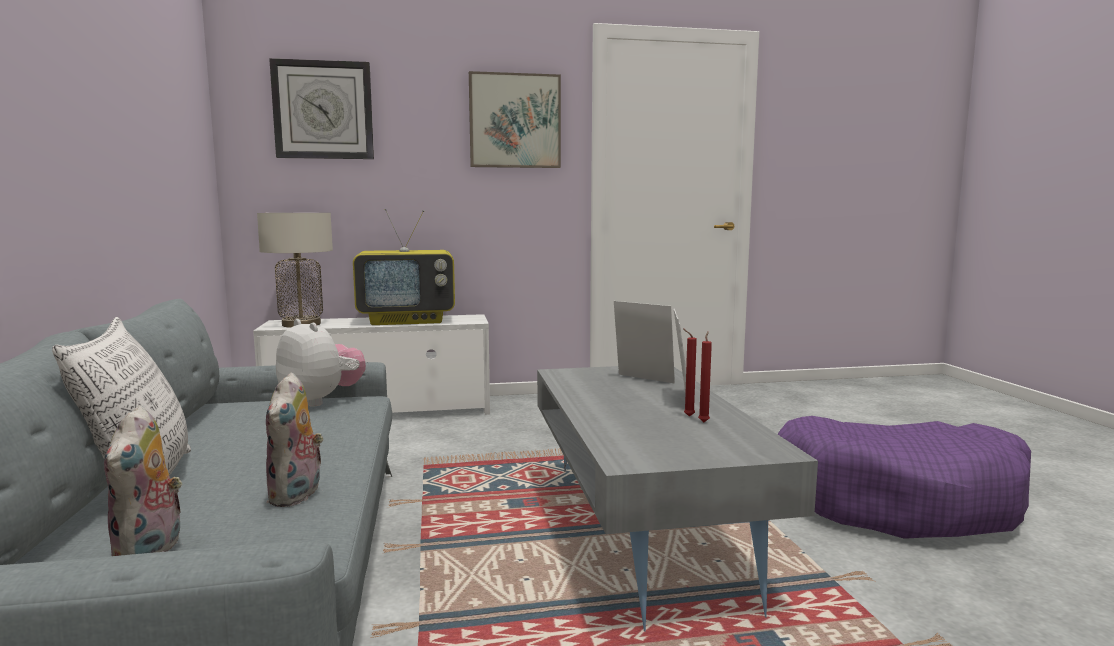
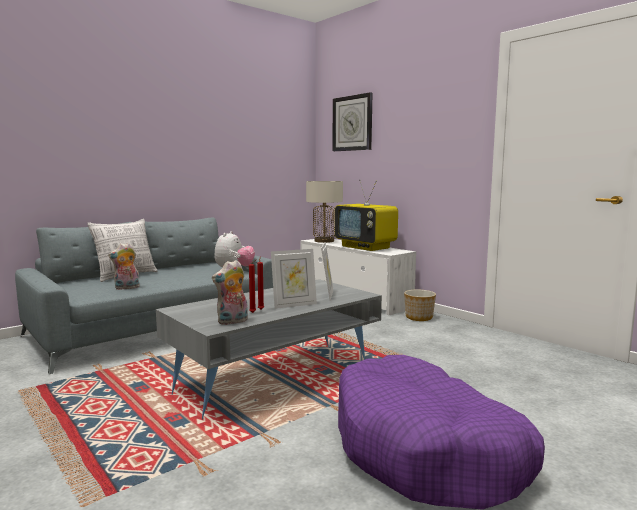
camera: 60 degrees right, 0 degrees up
(151, 552) = (78, 287): plush toy -> plush toy (232, 322)
(515, 121) = (443, 118): picture -> none
(523, 405) = (419, 317): none -> planter

